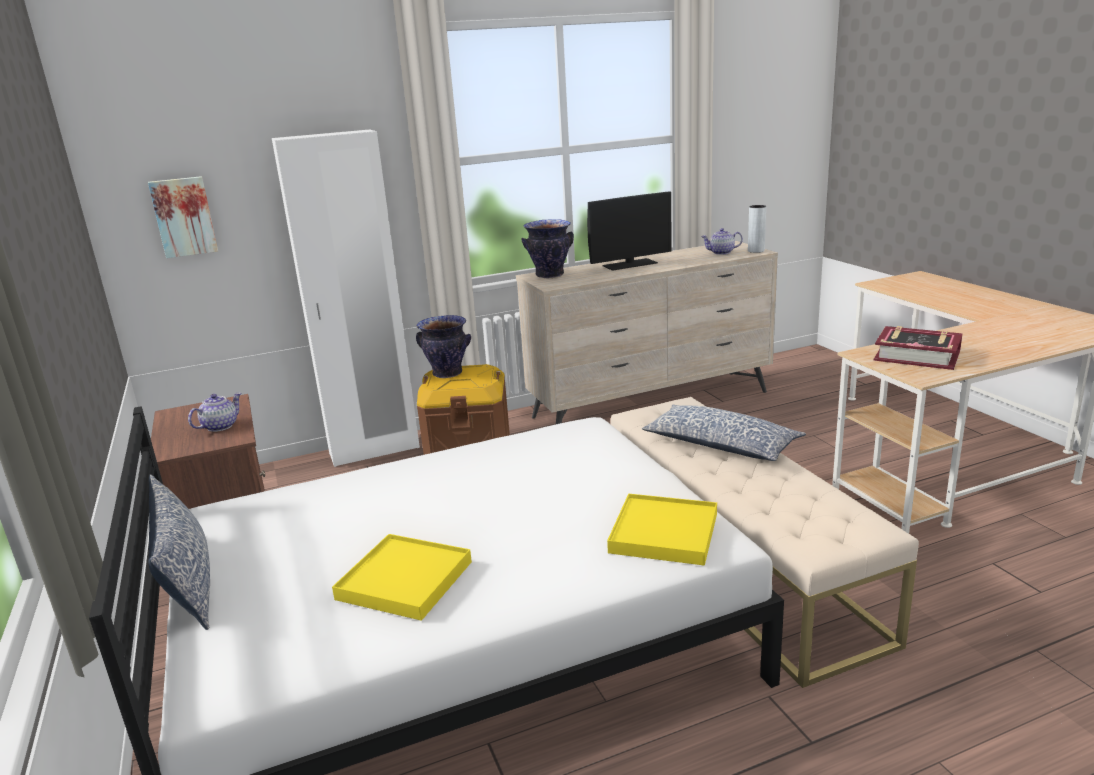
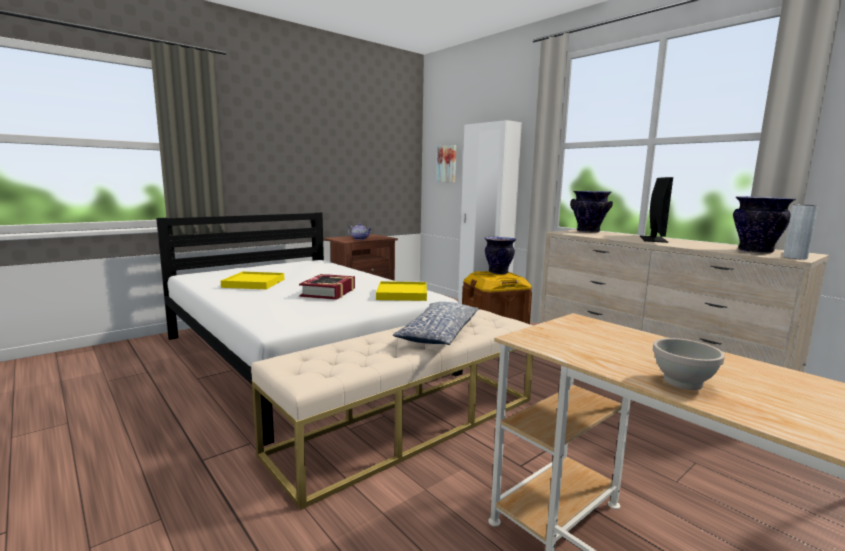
camera: 70 degrees right, 10 degrees down
(188, 580) = (265, 265): pillow -> none
(630, 264) = (653, 239): monitor -> monitor turned 120 degrees counterclockwise
(663, 533) = (288, 316): yellow tray -> yellow tray (402, 294)
(721, 252) = (756, 251): teapot -> vase
(917, 356) = (601, 339): book -> book (329, 292)
(998, 352) = (681, 382): none -> white bowl

